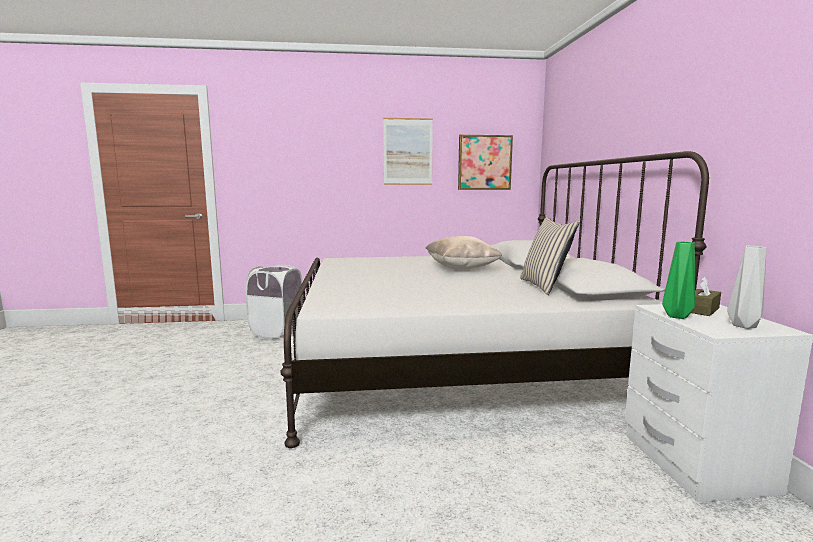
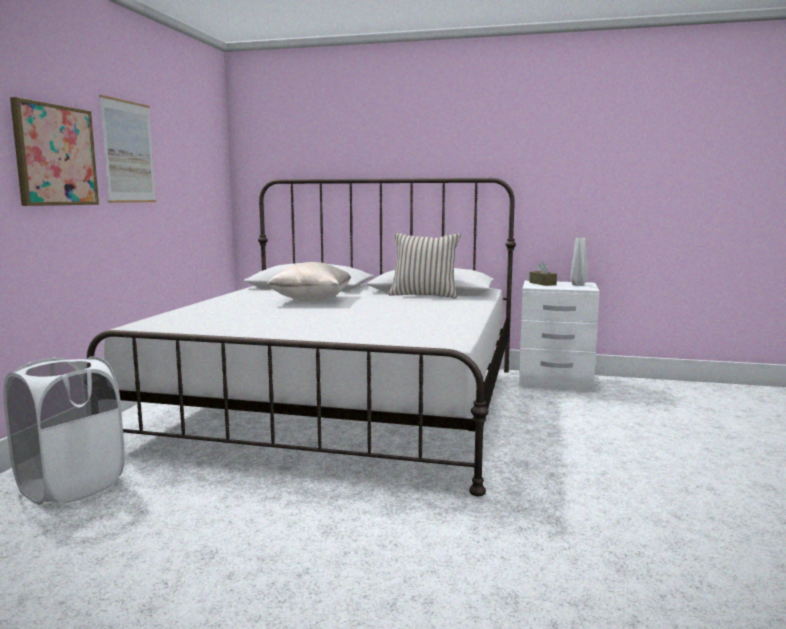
camera: 70 degrees left, 0 degrees up
(484, 162) = (194, 172): picture -> picture (55, 155)
(678, 316) = (555, 287): green vase -> none

